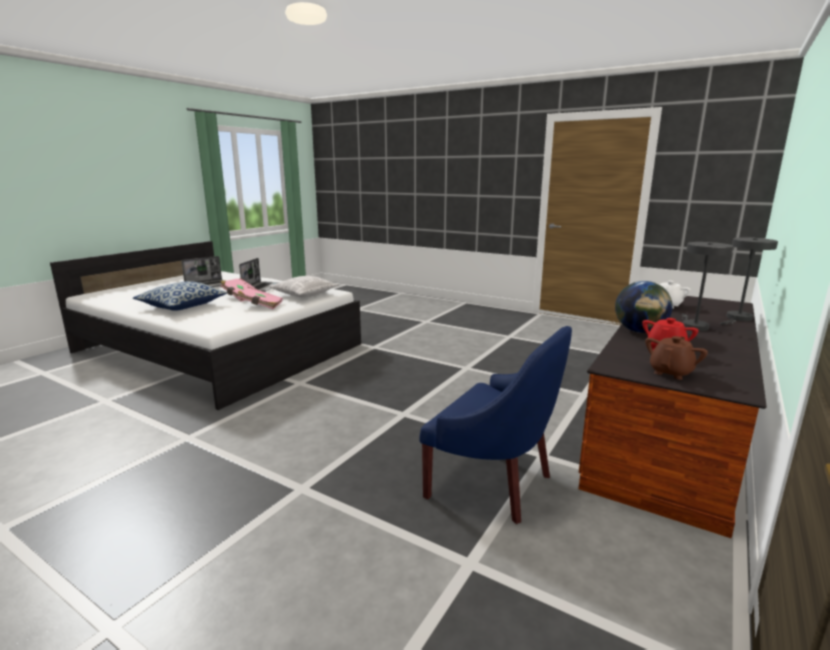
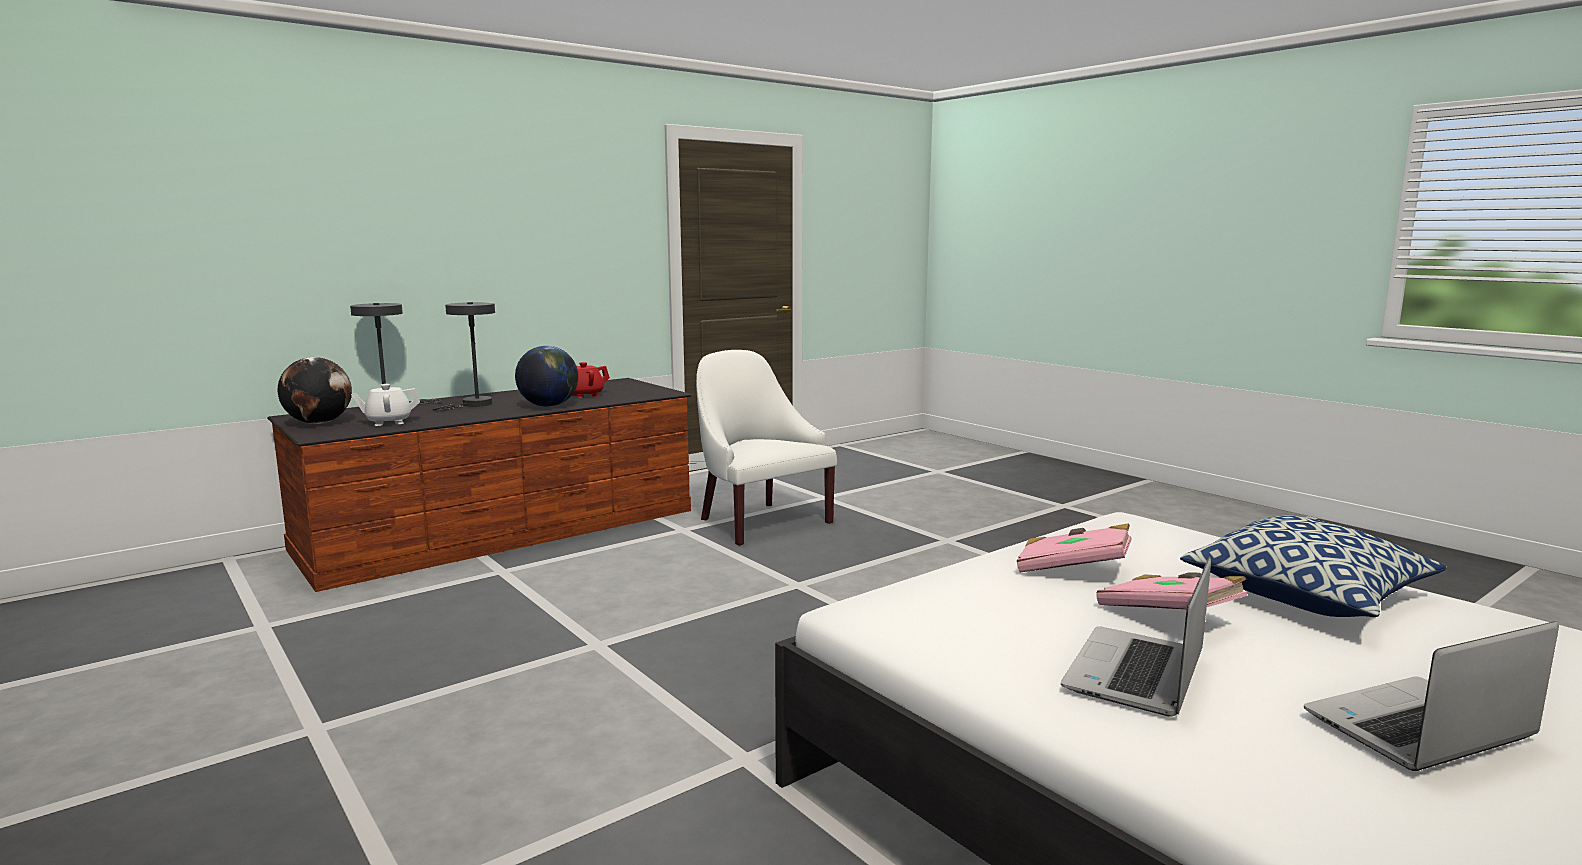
camera: 160 degrees left, 5 degrees down
(304, 295) = (958, 602): pillow -> none
(493, 483) = (759, 521): blue armchair -> white armchair
(671, 372) = (632, 388): brown teapot -> none
(697, 301) = (319, 423): none -> globe

